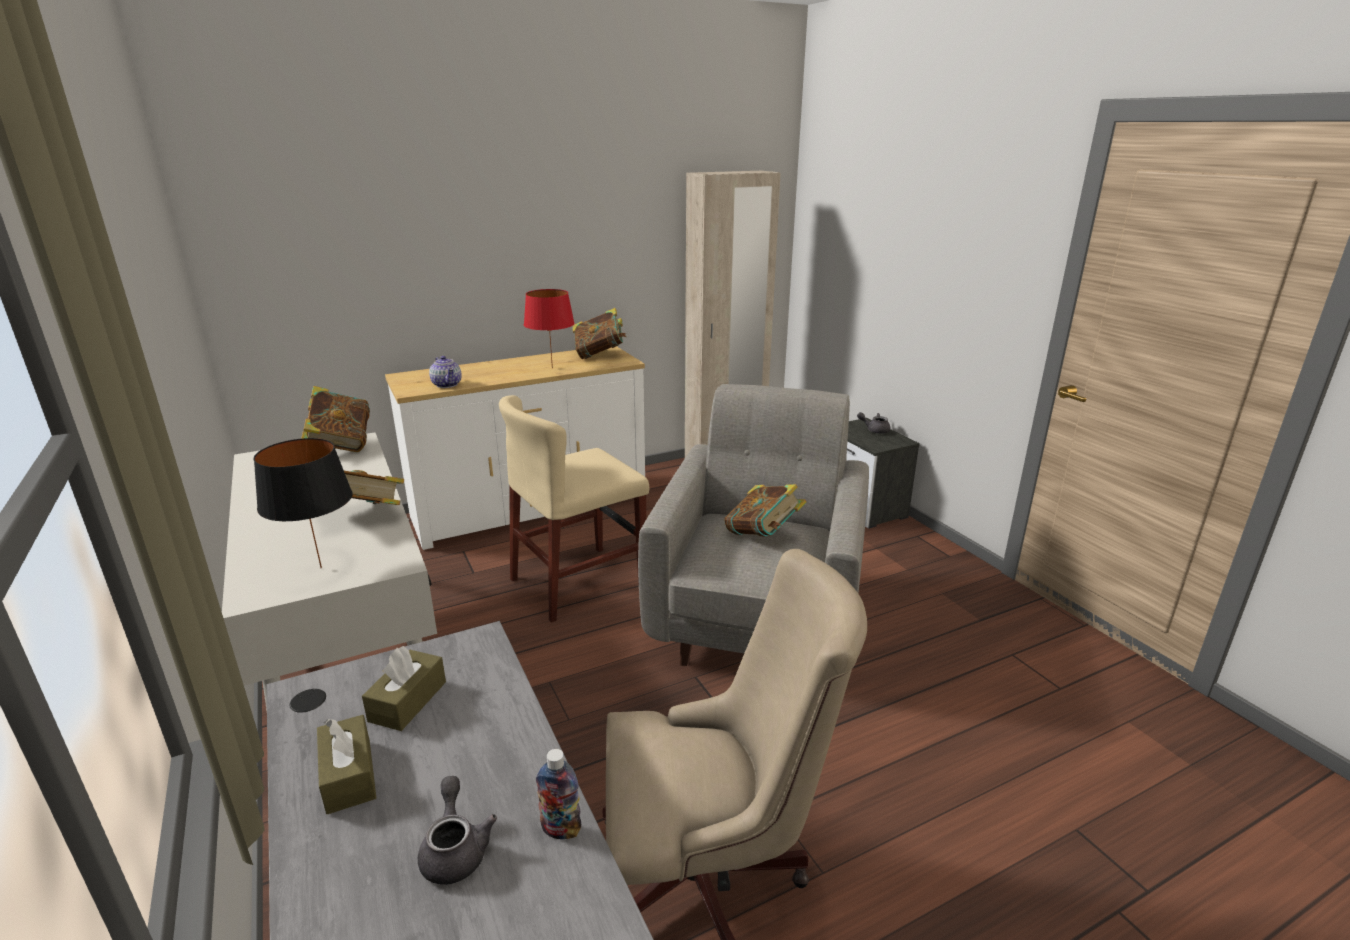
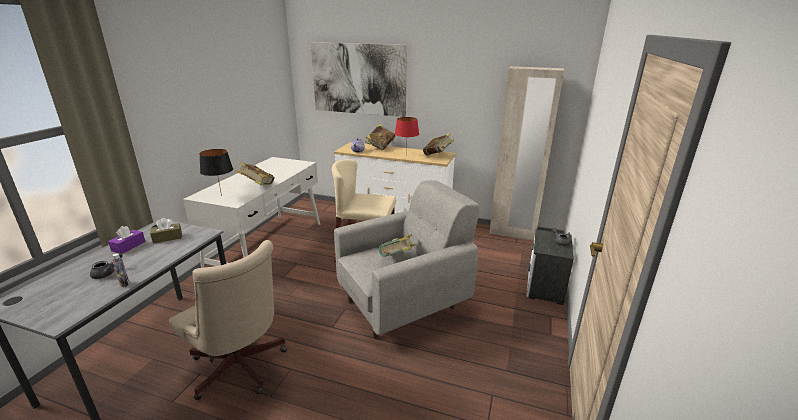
camera: 45 degrees right, 0 degrees up
(340, 445) = (298, 163): book -> book (380, 147)
(349, 776) = (128, 246): brown tissue box -> purple tissue box
(385, 226) = (358, 79): none -> picture

